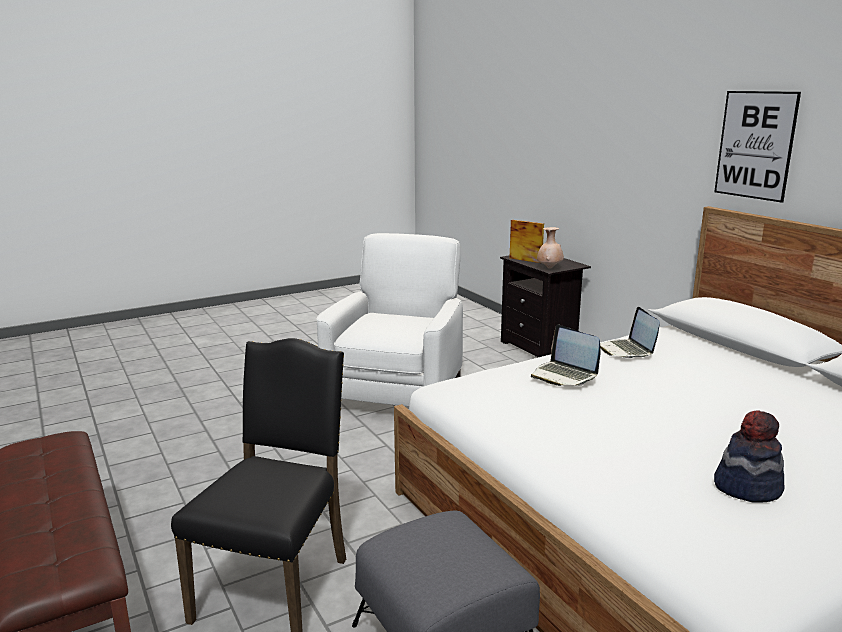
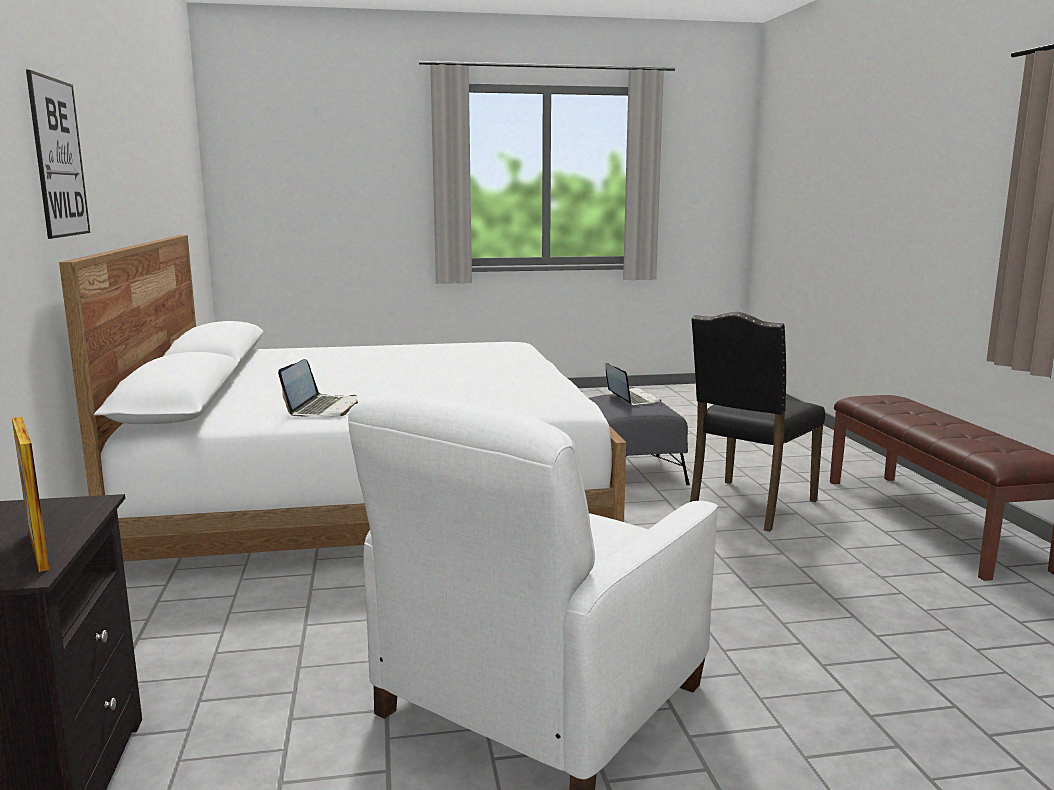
camera: 160 degrees left, 5 degrees down
(549, 268) = (75, 508): beige vase -> none
(564, 375) = (451, 389): laptop -> laptop (631, 399)
(747, 487) = (444, 353): hat -> none

